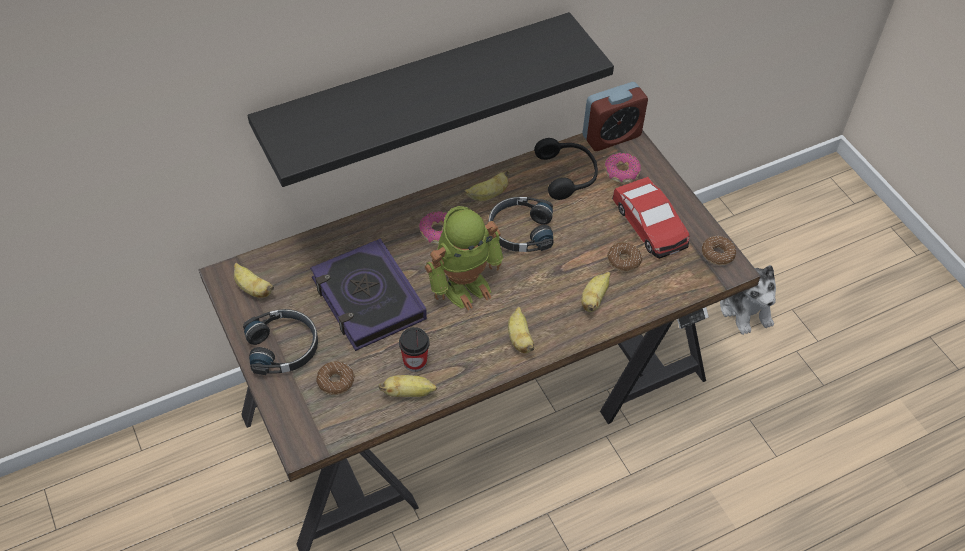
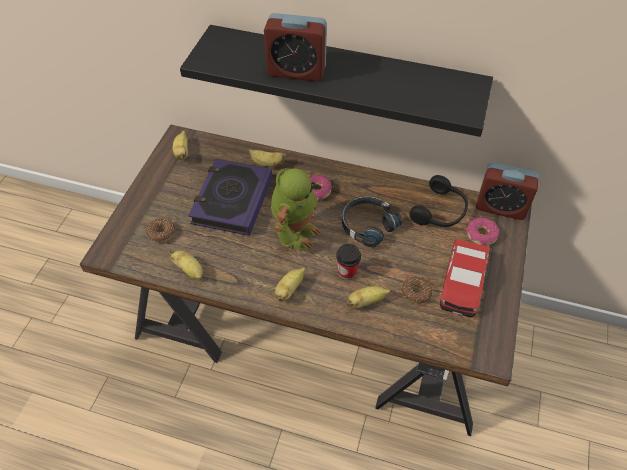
camera: 45 degrees right, 0 degrees up
(283, 347) = (159, 194): black headphones -> none
(399, 110) = (296, 71): none -> alarm clock
(415, 362) = (214, 255): cup -> cup (347, 272)
(464, 284) = (295, 232): toy robot -> toy robot turned 75 degrees counterclockwise
(487, 195) = (372, 190): banana -> banana (267, 164)
(717, 254) = (492, 339): donut -> none
(745, 309) = (550, 412): plush toy -> none

